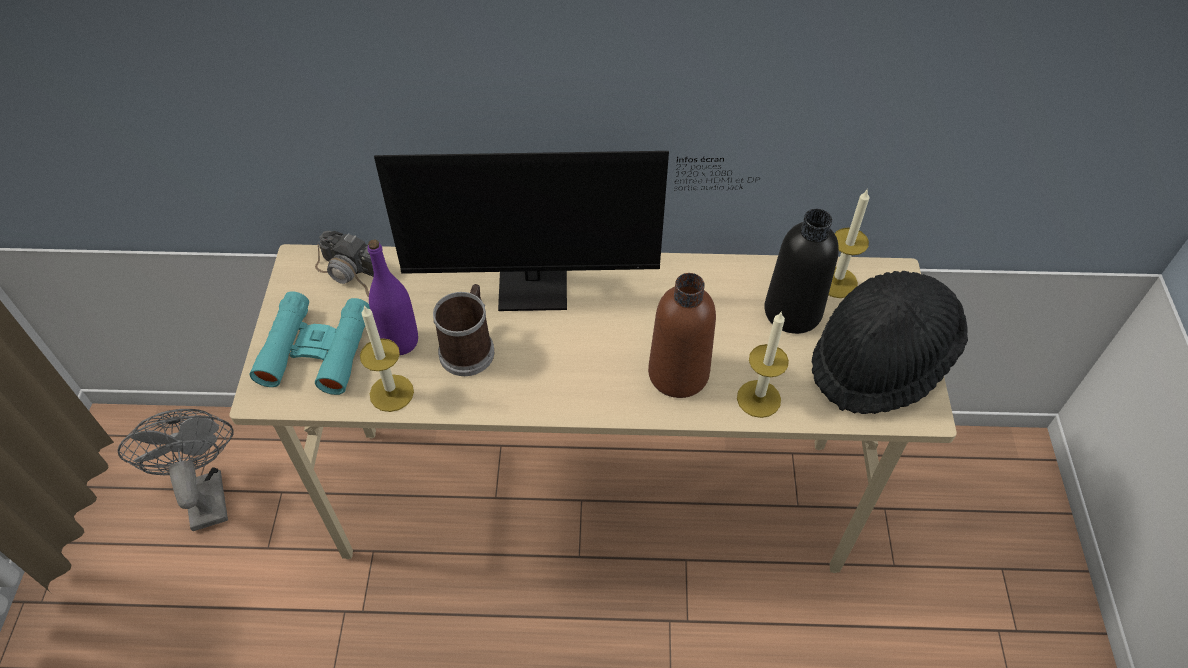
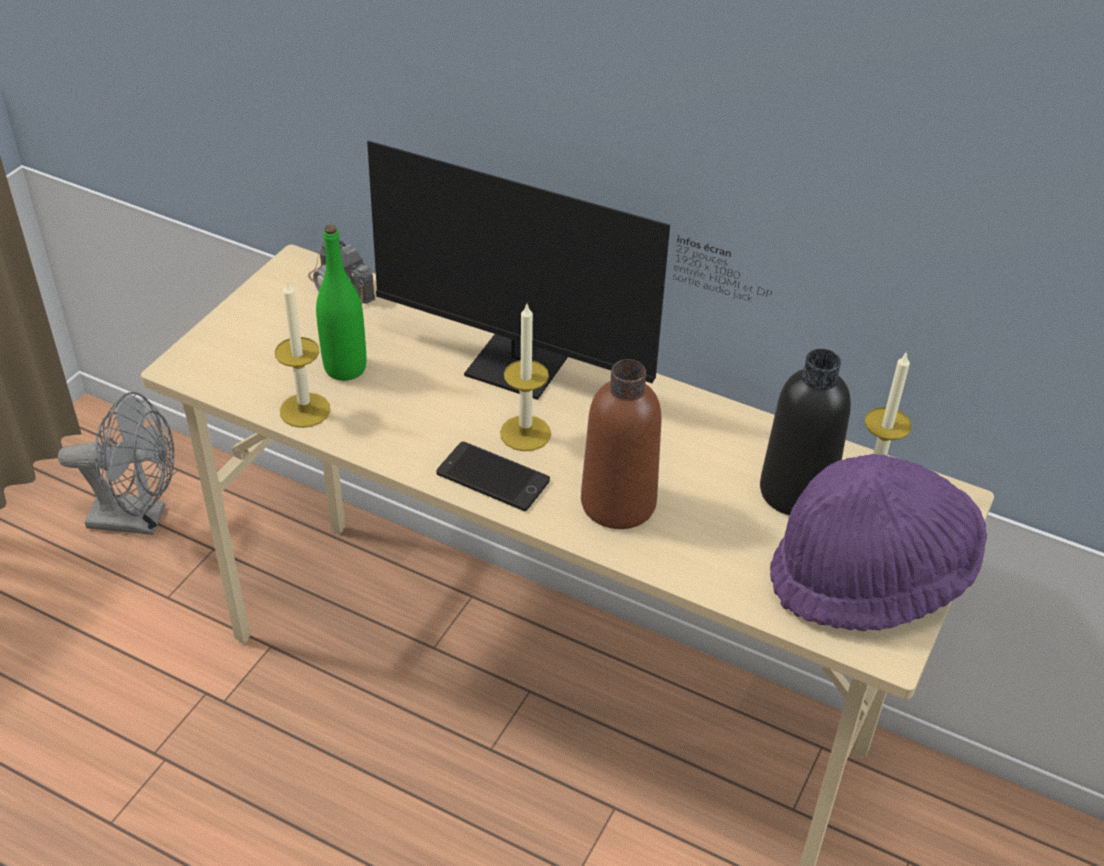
camera: 25 degrees right, 10 degrees down
(205, 492) = (139, 518): grey fan -> grey fan turned 90 degrees clockwise
(316, 350) = (259, 346): turquoise binoculars -> none
(400, 342) = (345, 368): purple bottle -> green bottle
(469, 348) = (411, 398): mug -> none
(575, 391) = (493, 477): none -> phone
(758, 398) = (693, 561): candle -> candle (525, 433)
(880, 360) = (870, 578): black hat -> purple hat

